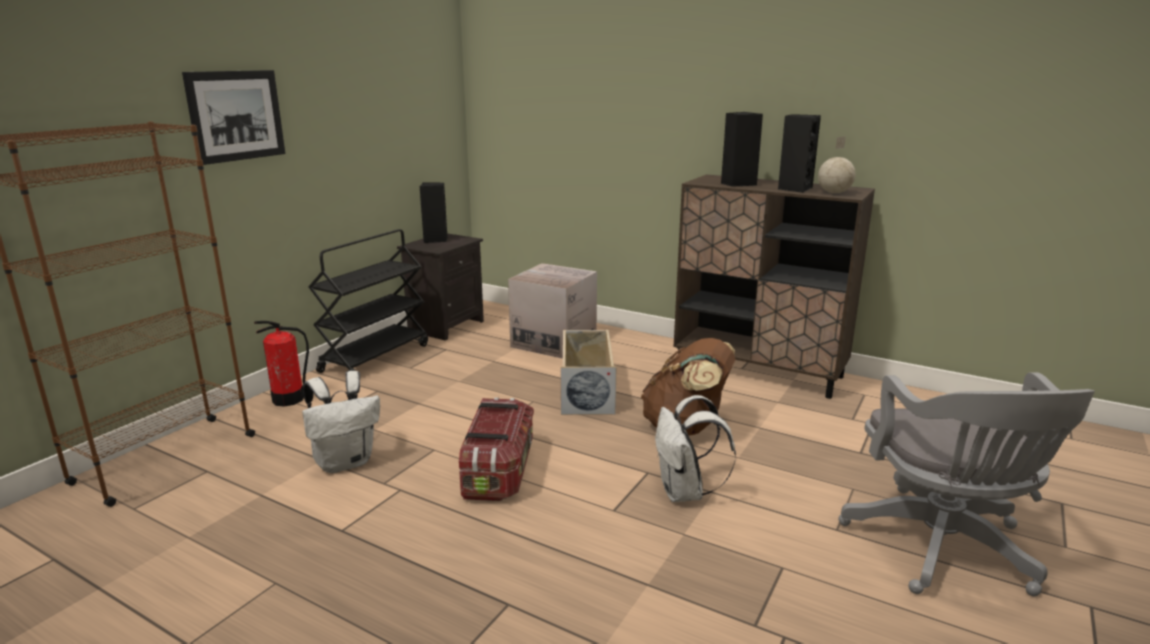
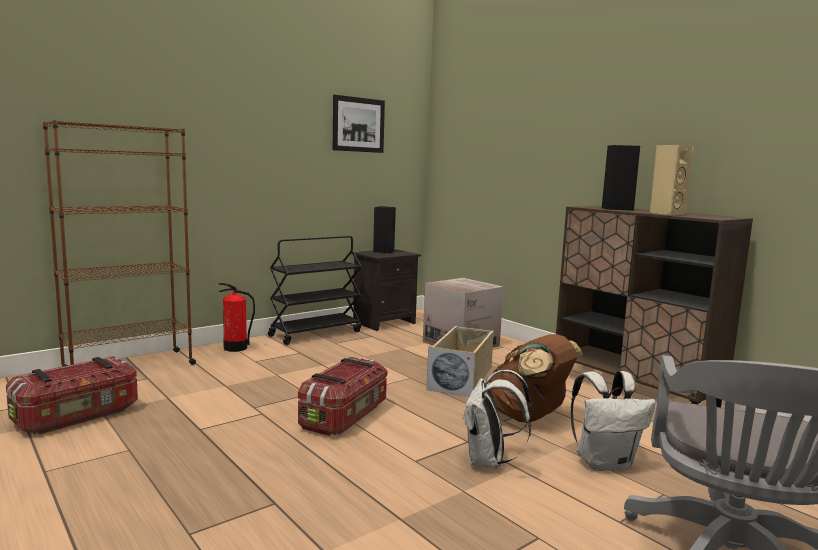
camera: 20 degrees right, 10 degrees down
(160, 552) = (78, 416): none -> storage box
(236, 115) = (232, 135): picture -> picture (358, 124)
(345, 462) = (239, 390): white backpack -> white backpack (605, 463)
(794, 189) = (666, 213): black speaker -> beige speaker
(834, 193) = (702, 216): globe -> none

